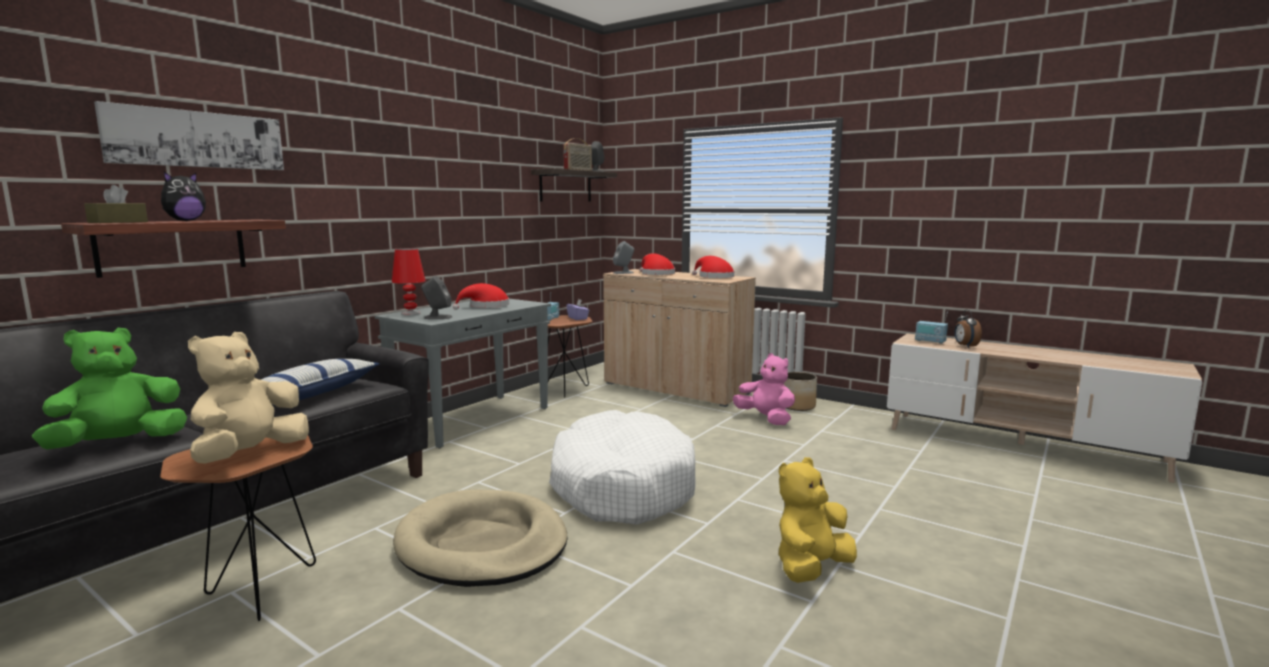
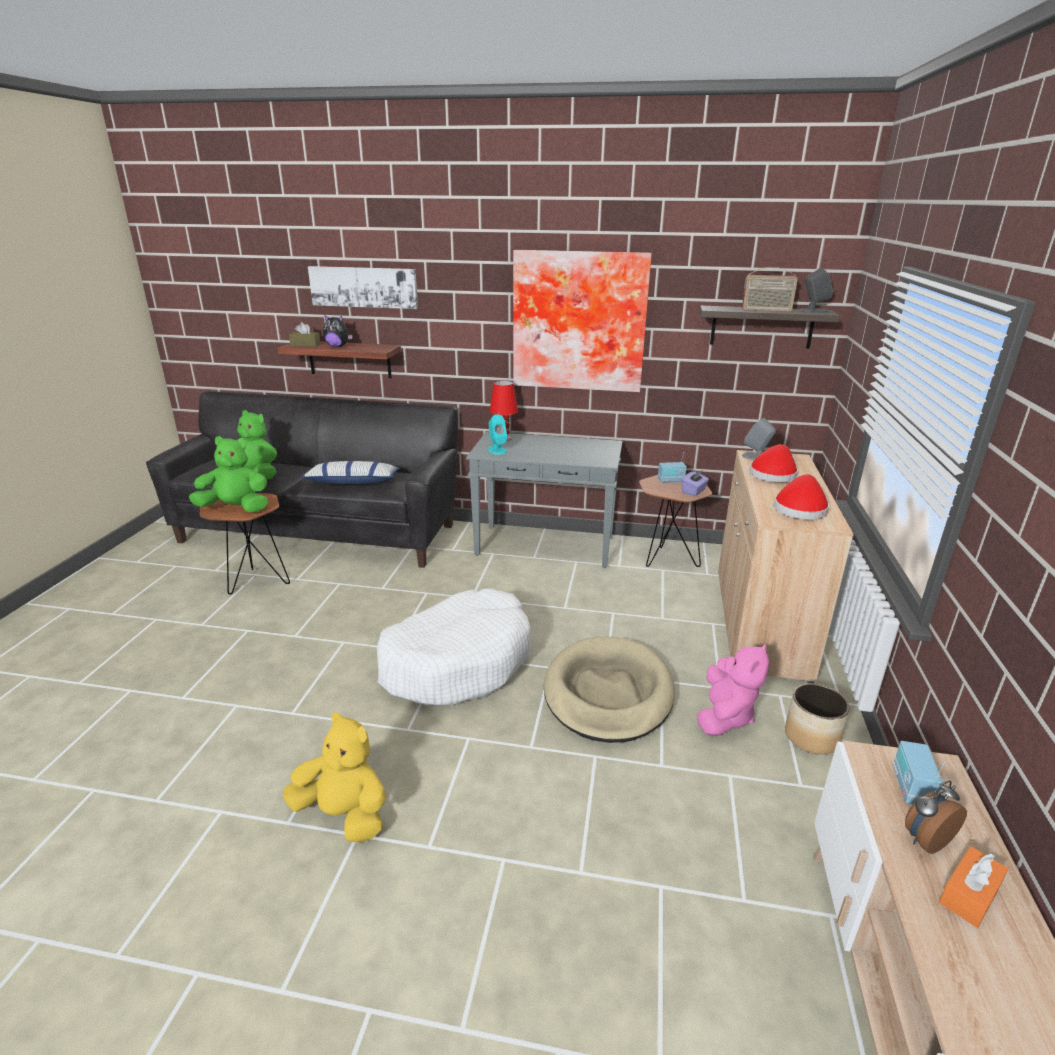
camera: 65 degrees right, 15 degrees up
(250, 454) = (236, 508): beige plush toy -> green plush toy
(437, 317) = (497, 450): grey speaker -> turquoise speaker
(450, 184) = (579, 321): none -> picture
(482, 544) = (331, 630): beige dog bed -> beige dog bed (608, 693)
(486, 306) = (565, 451): red hat -> none
(997, 348) = (969, 895): none -> orange tissue box

